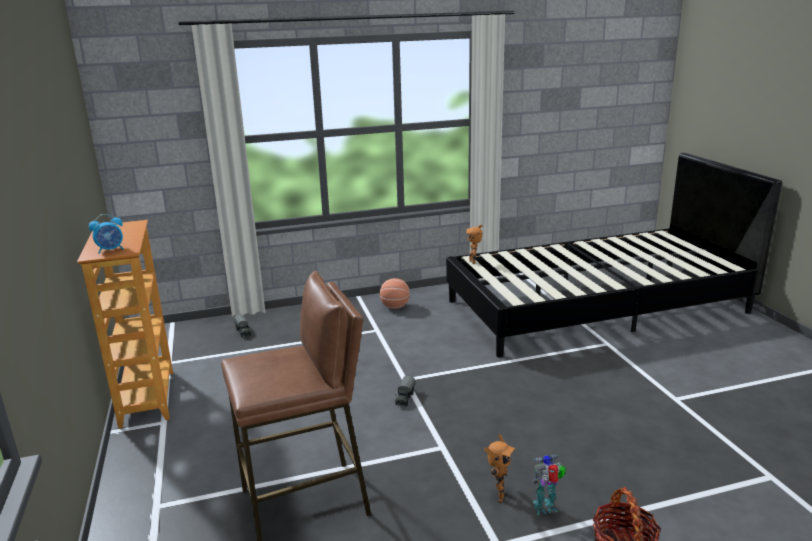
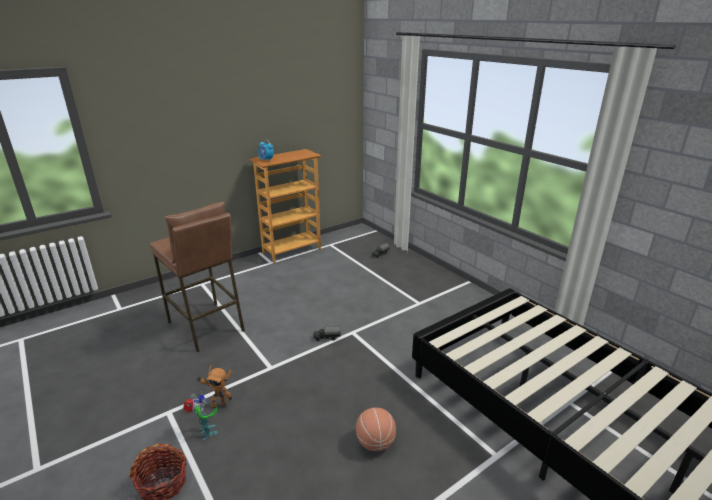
camera: 70 degrees right, 5 degrees up
(395, 307) = (465, 302): basketball -> basketball (375, 442)
(474, 262) = (513, 304): toy robot -> none

